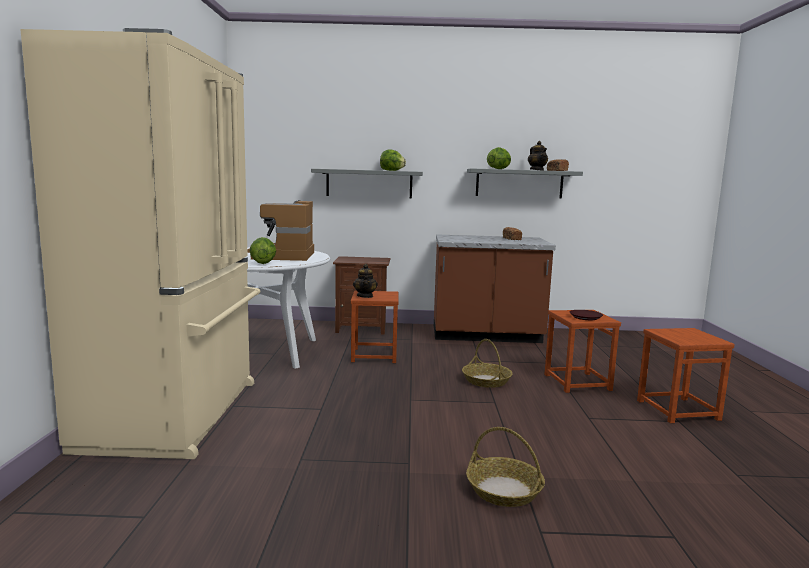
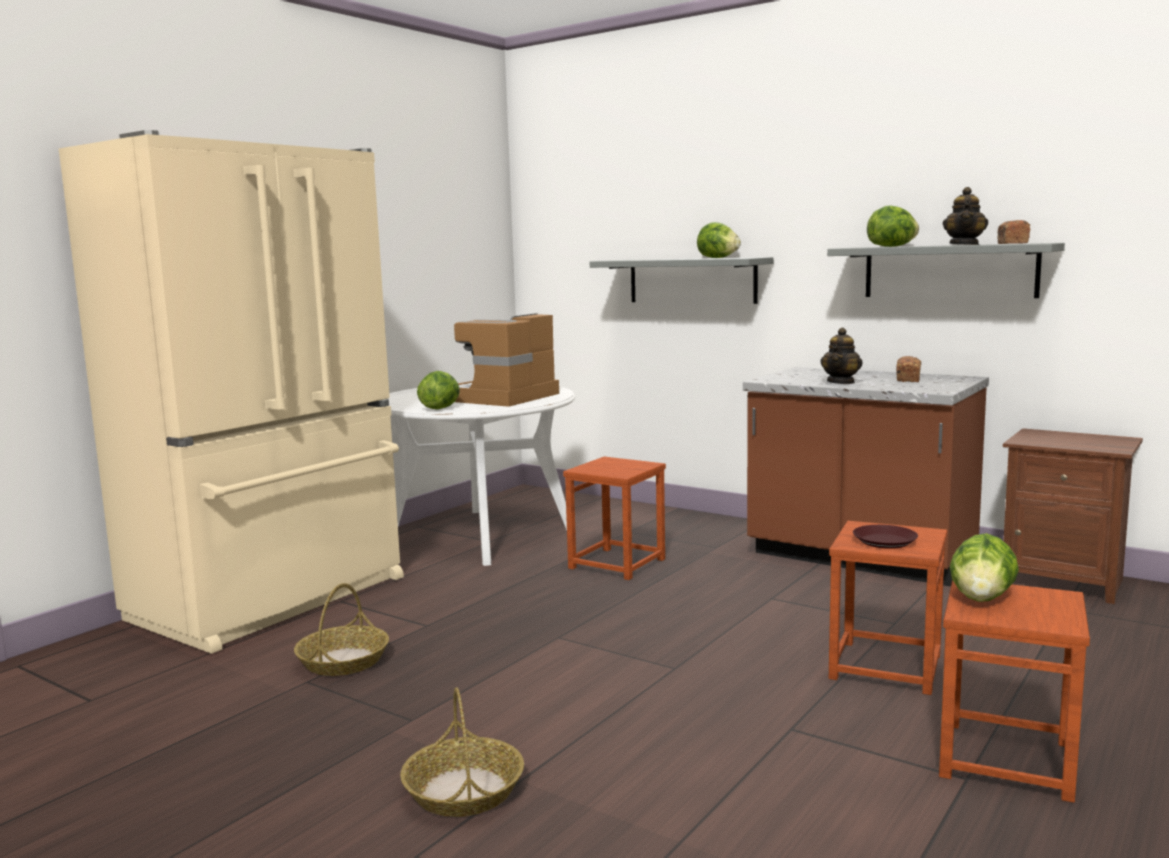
camera: 35 degrees right, 0 degrees up
(361, 328) = (668, 519): brown nightstand -> brown nightstand (1063, 581)
(365, 296) = (596, 467): teapot -> teapot (841, 382)
(486, 381) = (721, 632): basket -> basket (343, 661)
(672, 335) = (982, 598): none -> lettuce

